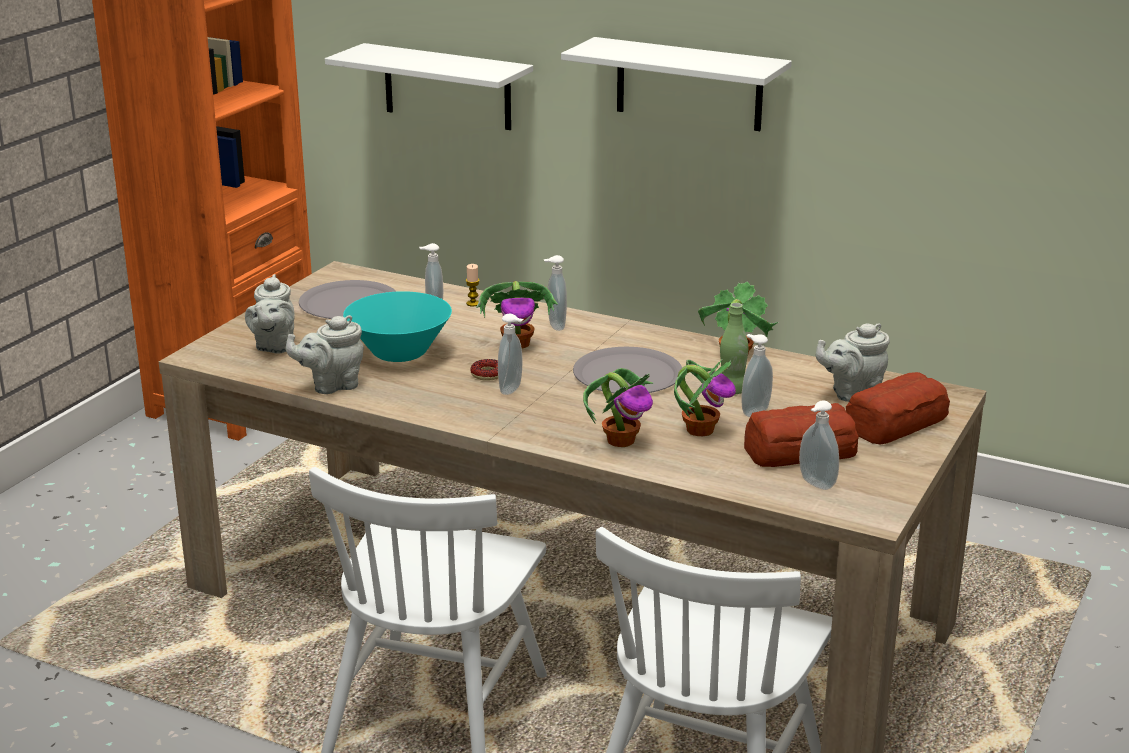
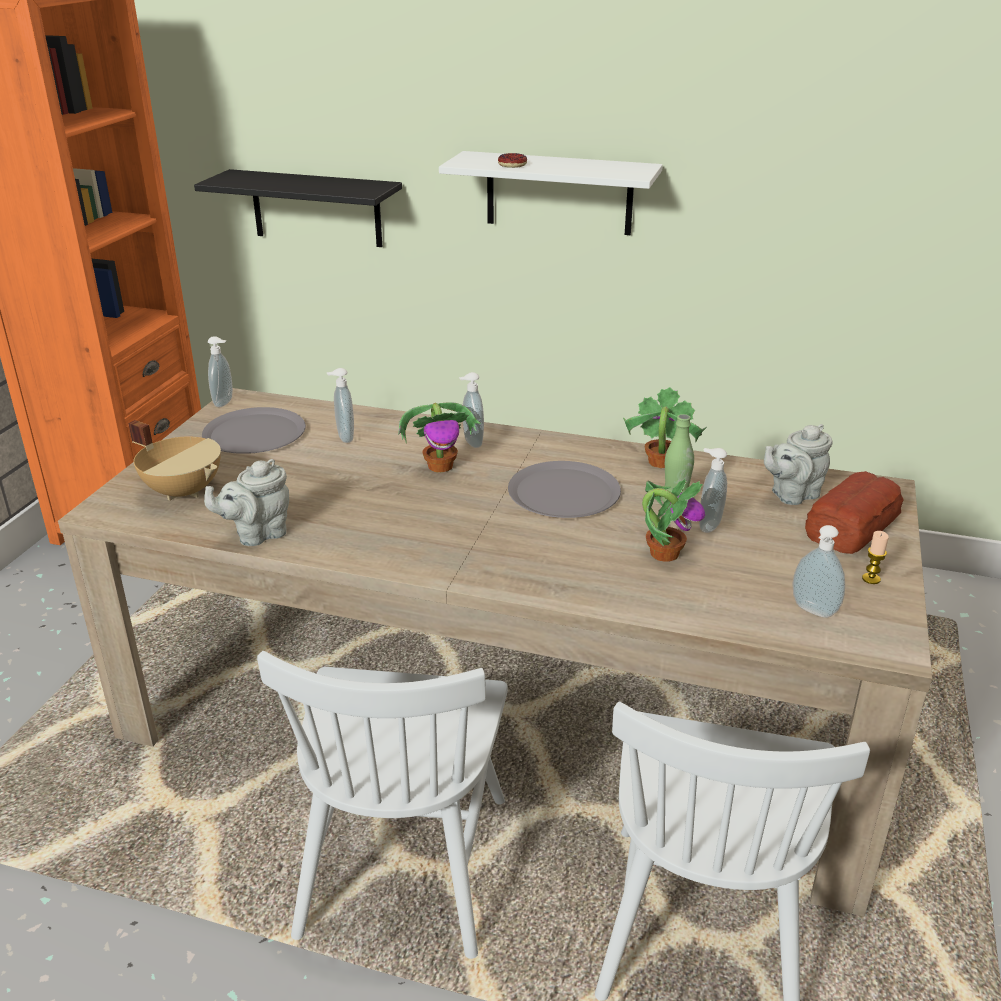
camera: 10 degrees left, 5 degrees up
(274, 346) = (184, 491): grey teapot -> beige cooking pot
(399, 353) = (321, 488): turquoise bowl -> none
(447, 87) = (316, 208): white shelf -> black shelf
(473, 303) = (381, 424): candle -> candle (871, 579)
(487, 374) = (421, 505): donut -> donut (512, 165)
(512, 389) = (452, 522): soap dispenser -> soap dispenser (225, 403)
(621, 440) = (588, 575): potted plant -> none
(798, 450) = (774, 569): bread -> none

